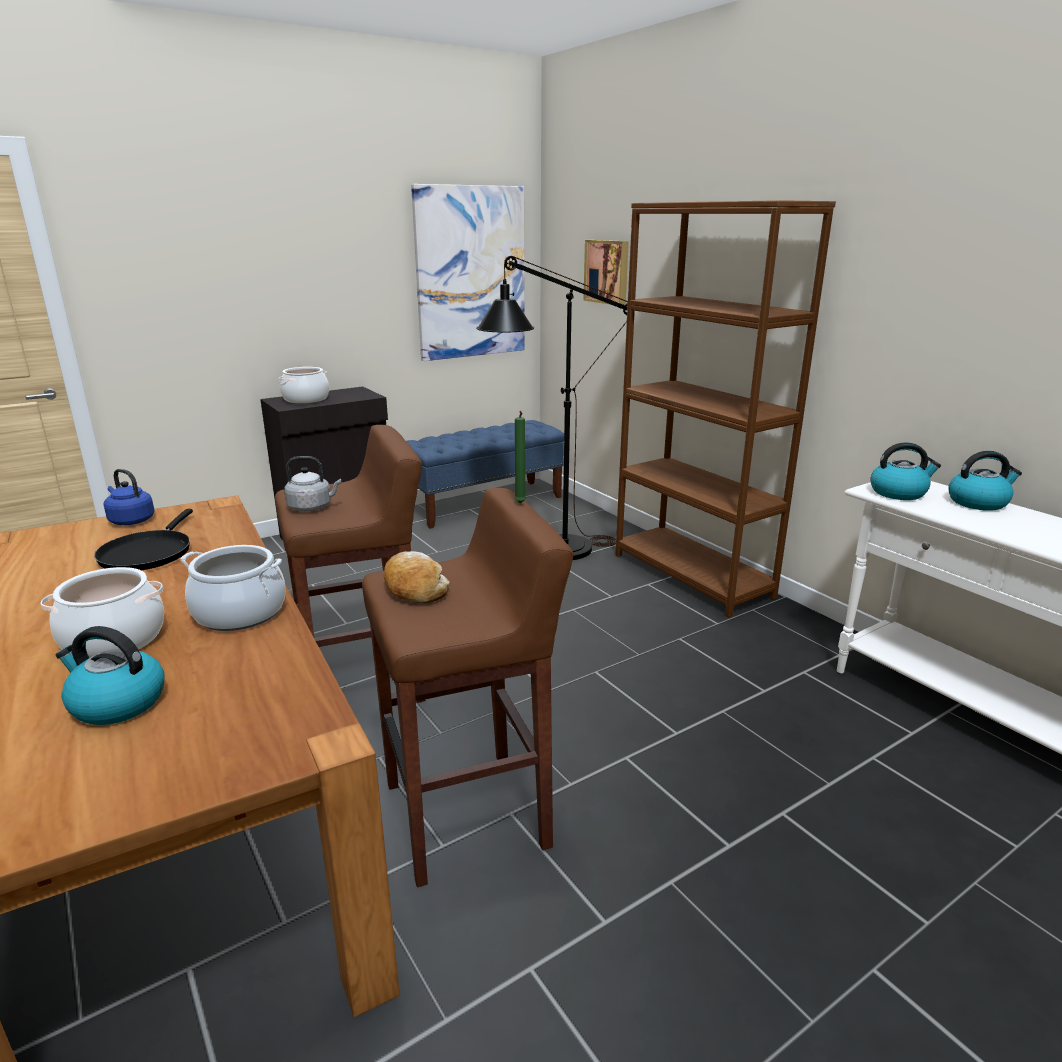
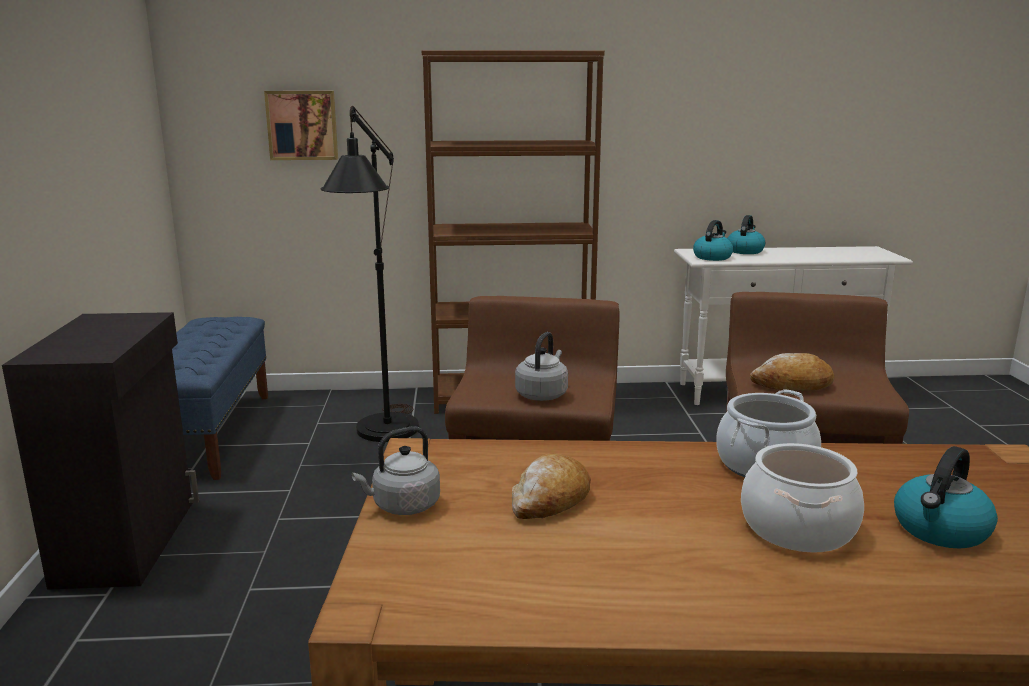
camera: 60 degrees left, 5 degrees down
(130, 520) = (403, 506): blue kettle -> grey kettle
(148, 553) = (550, 500): black frying pan -> bread
(306, 399) = (80, 343): cooking pot -> none
(470, 273) = (125, 139): picture -> none
(520, 504) = (790, 292): green candle -> none

